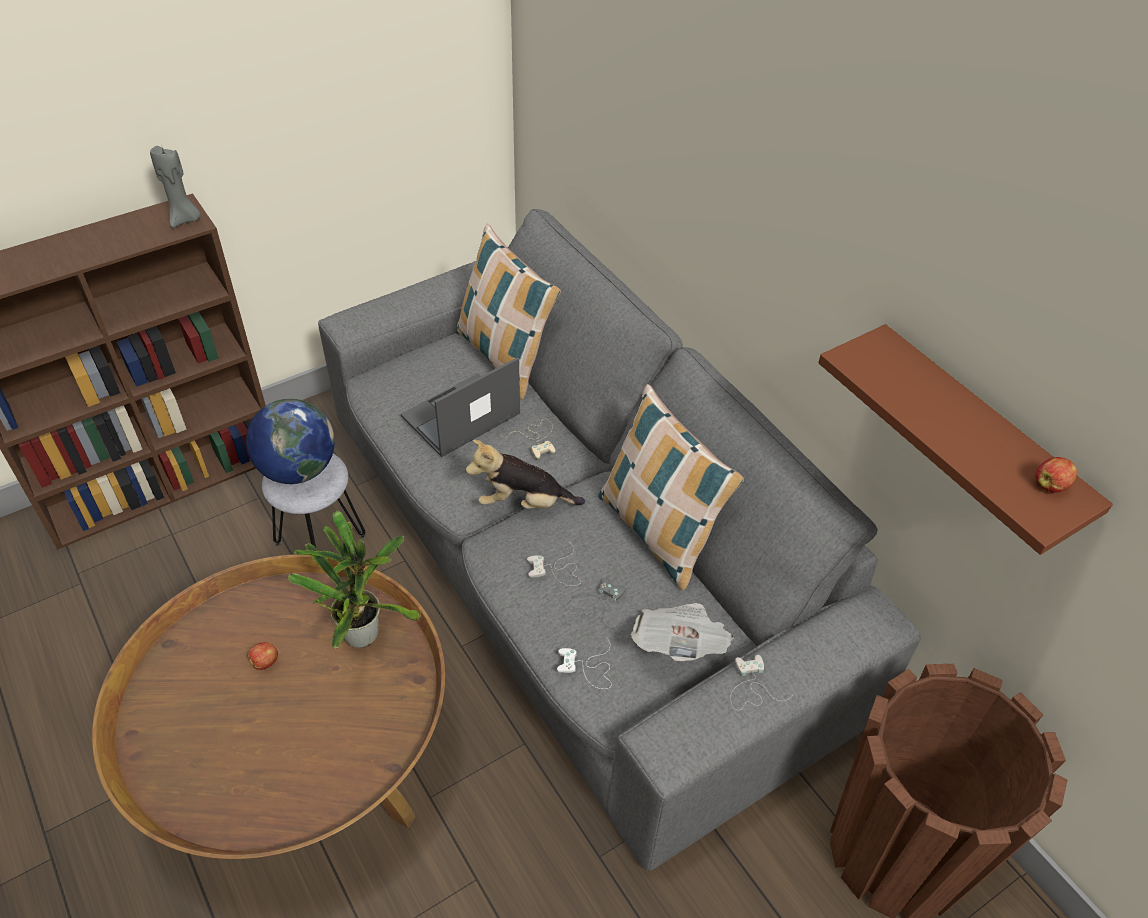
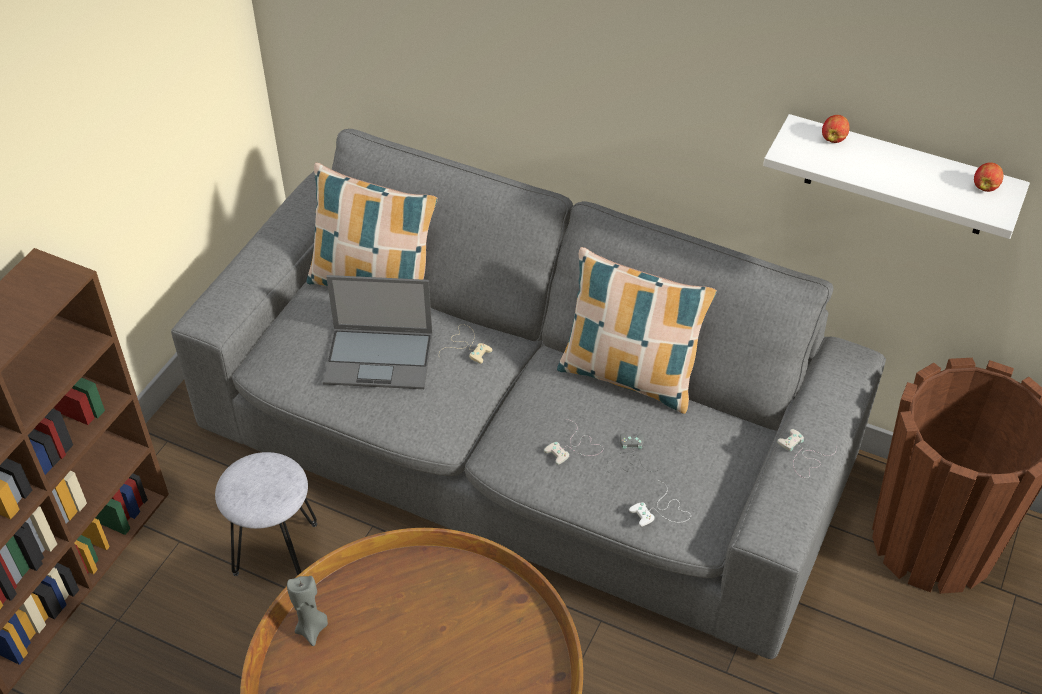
camera: 30 degrees left, 0 degrees up
(185, 219) = (55, 276): grey candle -> grey candle (312, 629)
(265, 662) = (376, 657): apple -> apple (833, 138)
(298, 469) = (251, 482): globe -> none
(362, 630) = (438, 586): potted plant -> none
(460, 416) = (380, 358): laptop -> laptop turned 105 degrees counterclockwise
(523, 503) = (499, 406): plush toy -> none
(679, 645) = (716, 456): newspaper -> none
(975, 439) = (898, 177): brown shelf -> white shelf

